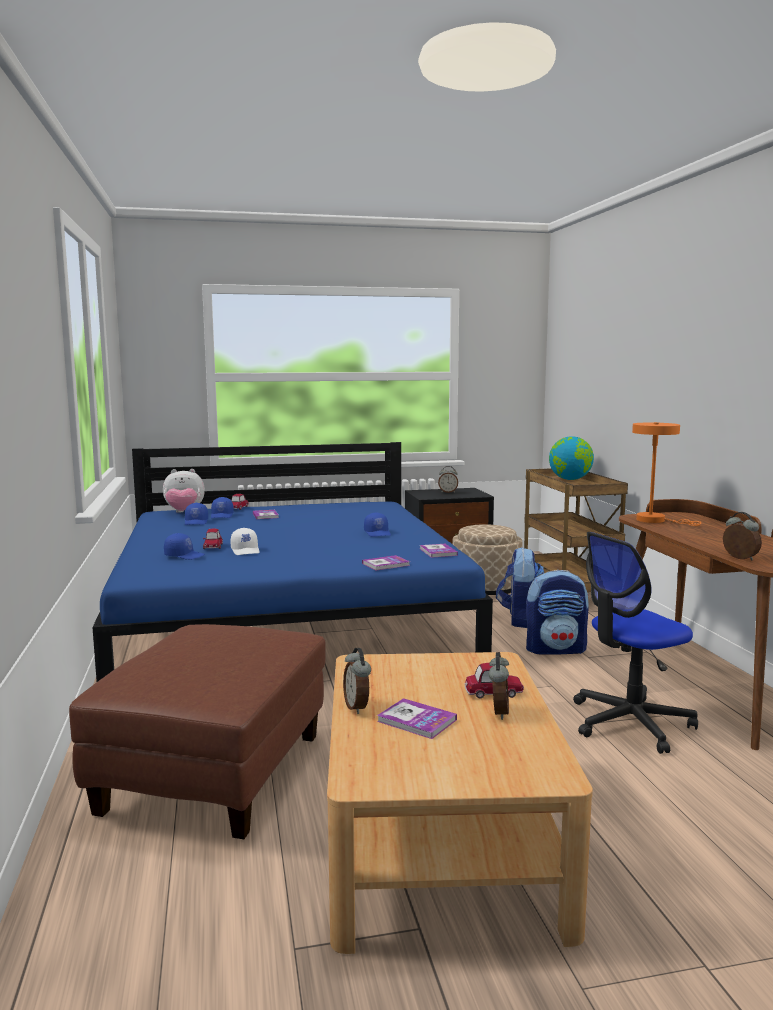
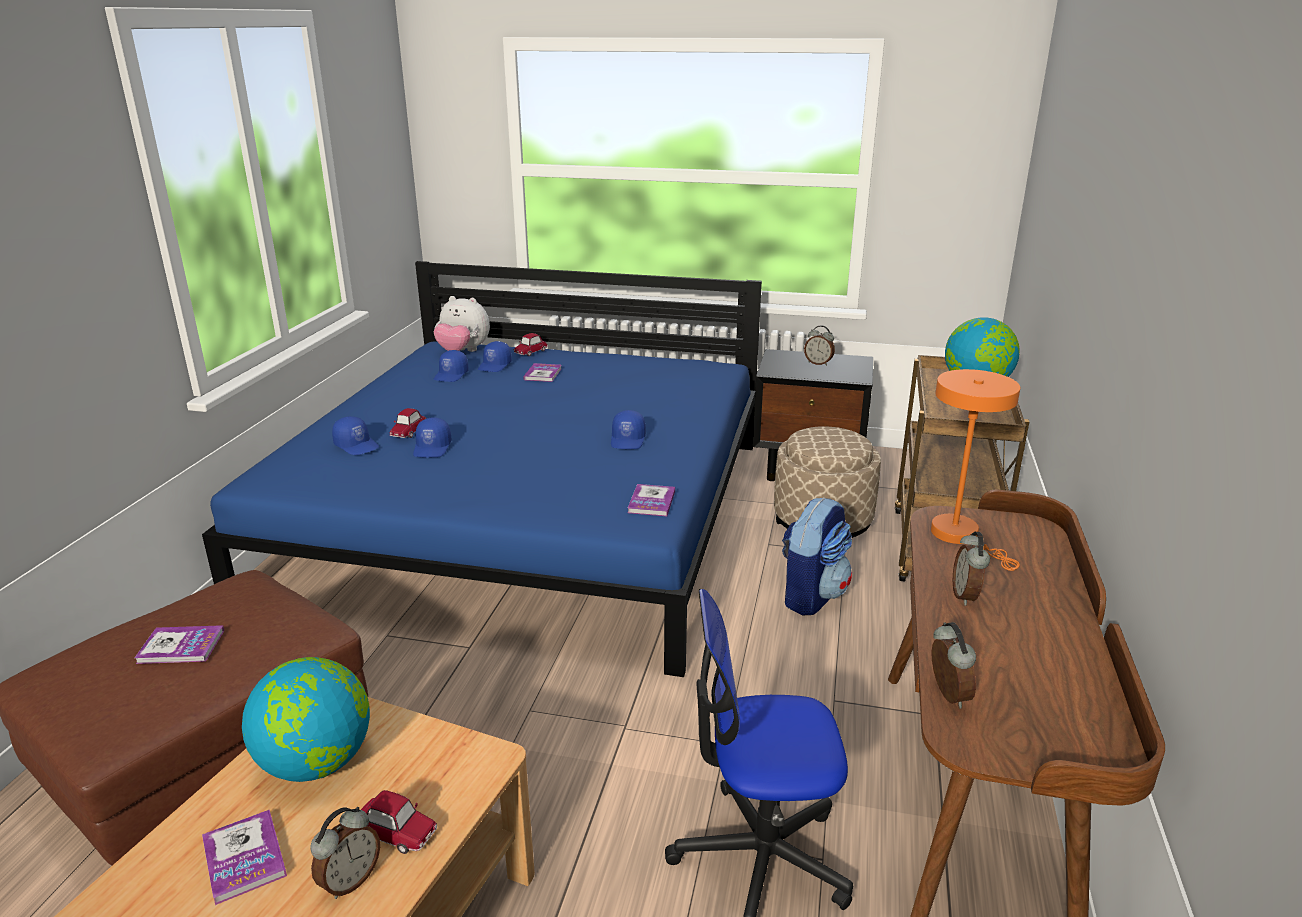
camera: 25 degrees right, 15 degrees up
(246, 551) = (433, 448): white cap -> blue cap
(357, 707) = (218, 802): alarm clock -> alarm clock (966, 596)
(386, 564) = (553, 516): book -> book (181, 647)
(395, 681) = (317, 763): none -> globe
(556, 649) = (802, 671): backpack -> none

